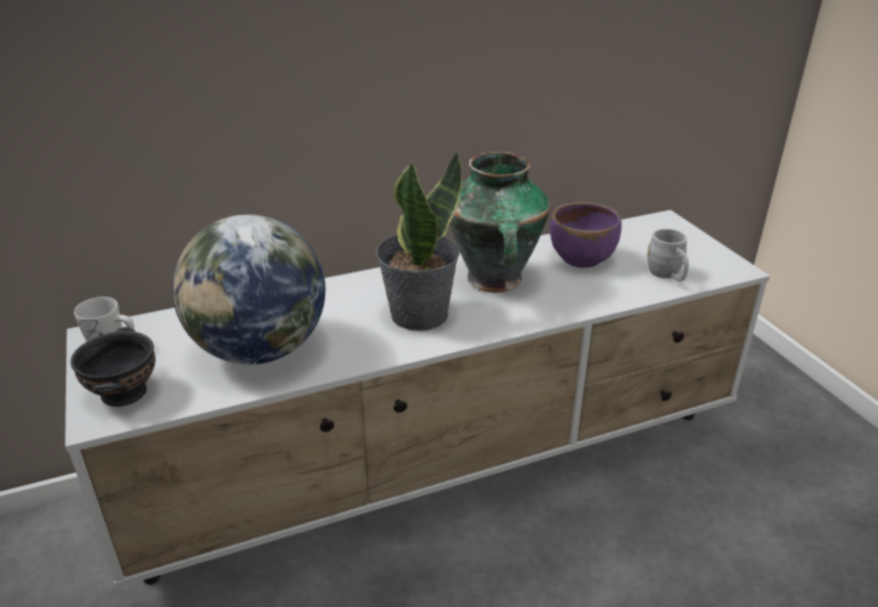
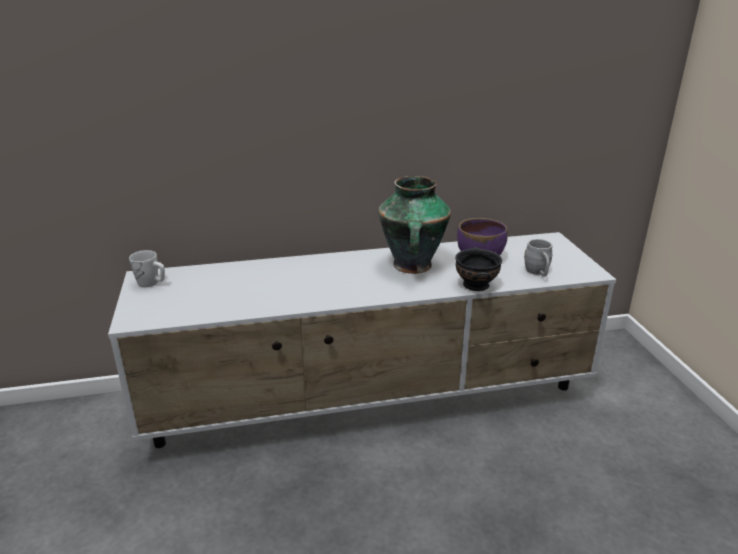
camera: 10 degrees right, 5 degrees down
(125, 392) = (151, 308): black bowl -> black bowl (476, 284)
(260, 350) = (241, 293): globe -> none
(418, 314) = (352, 282): potted plant -> none

